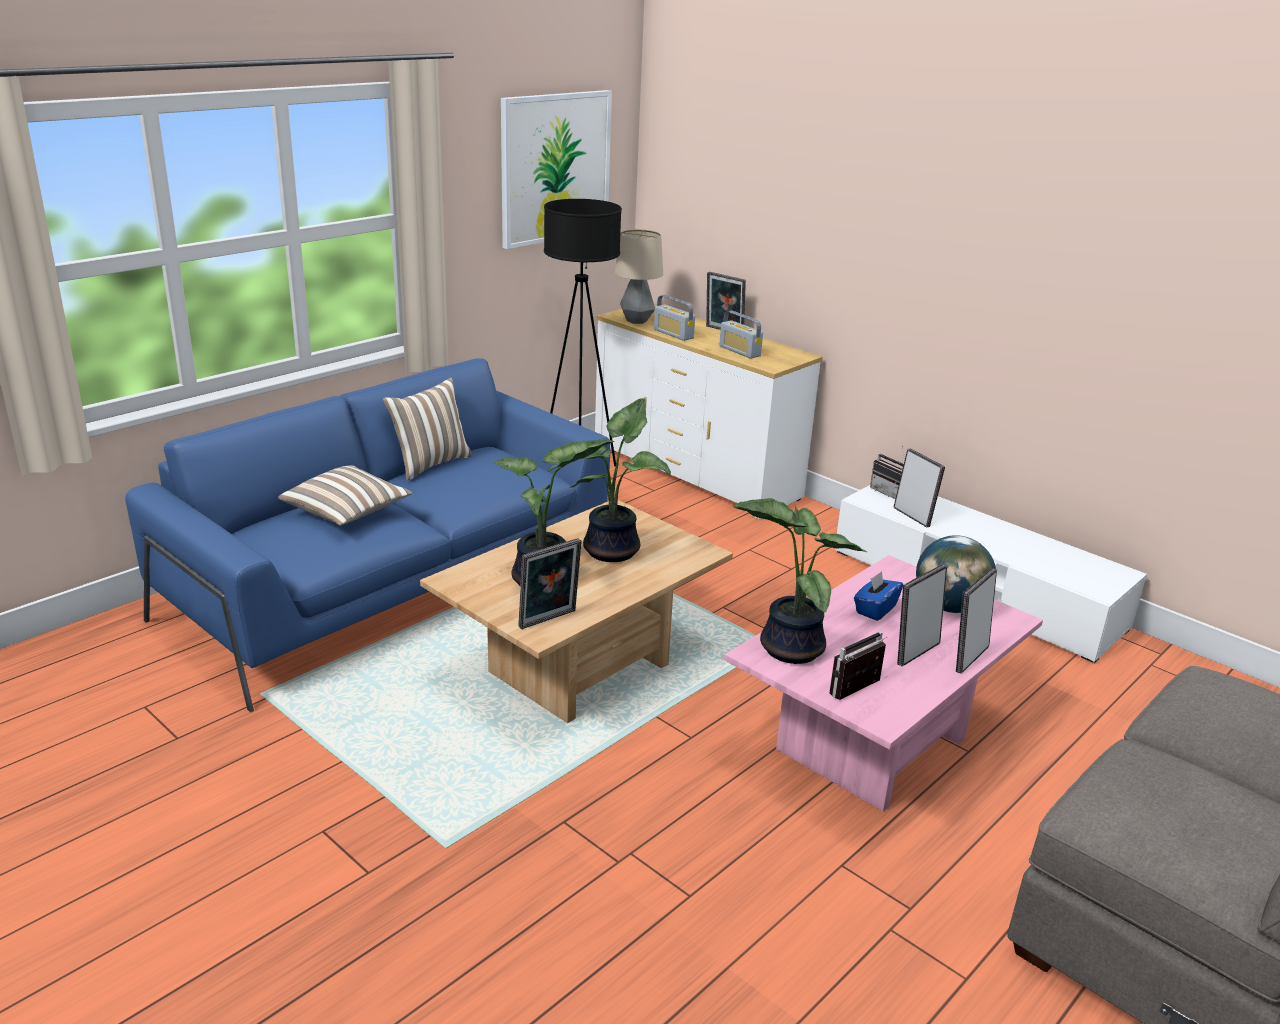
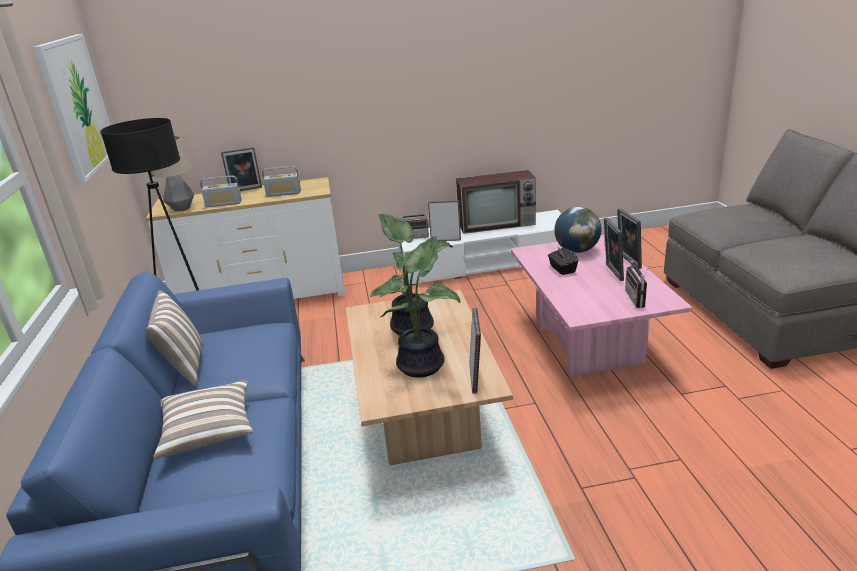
camera: 50 degrees left, 0 degrees up
(788, 647) = (579, 305): potted plant -> none
(875, 609) = (562, 269): blue tissue box -> black tissue box
(1018, 539) = (498, 224): none -> television

